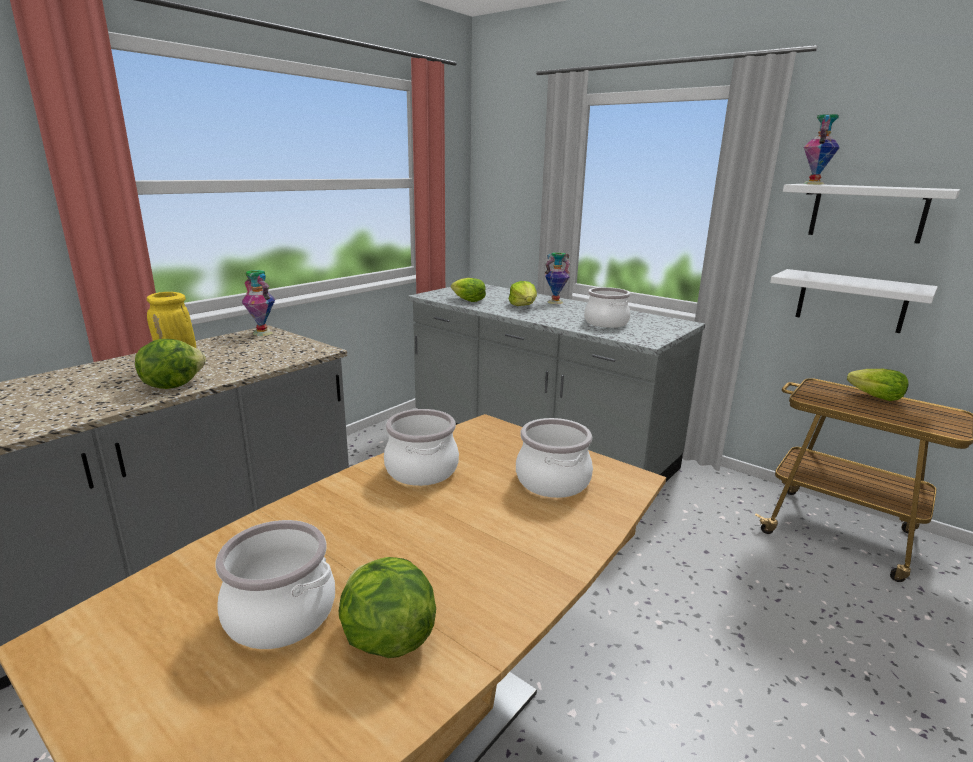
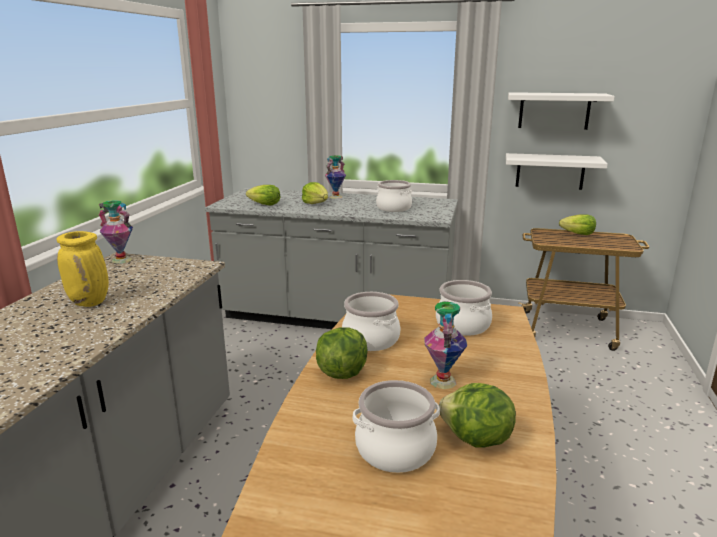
camera: 25 degrees left, 0 degrees up
(172, 385) = (112, 319): lettuce -> lettuce (342, 372)
(814, 184) = (522, 93): vase -> vase (443, 381)

